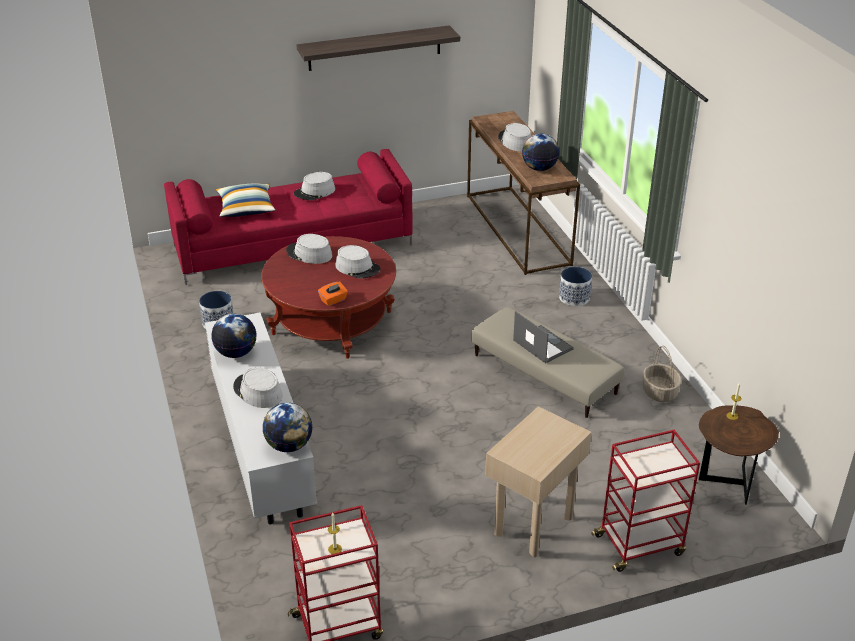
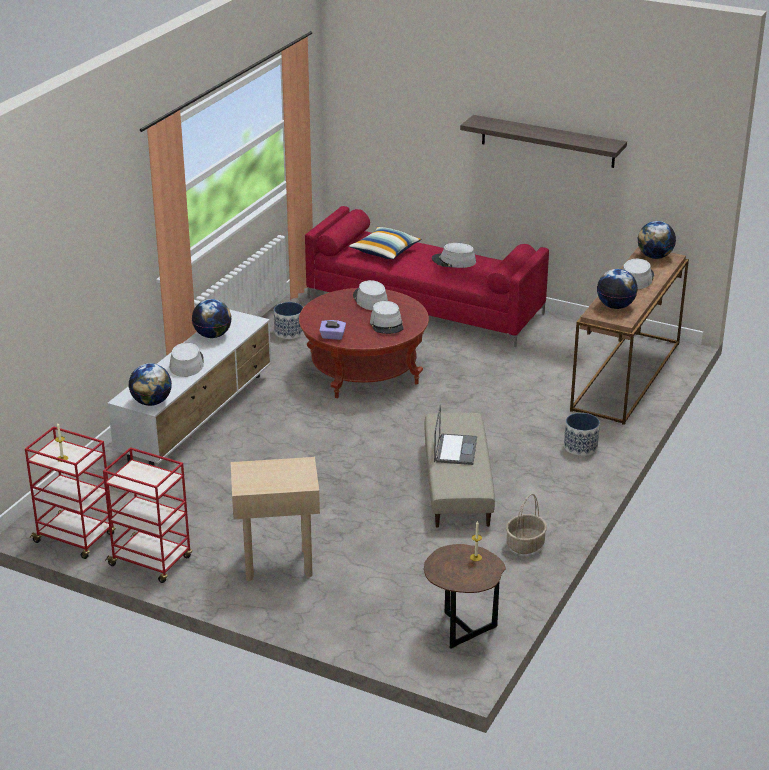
camera: 45 degrees right, 5 degrees down
(333, 300) = (332, 336): orange tissue box -> purple tissue box
(497, 120) = (654, 256): none -> globe
(640, 544) = (327, 619): red cart -> red cart (151, 562)

